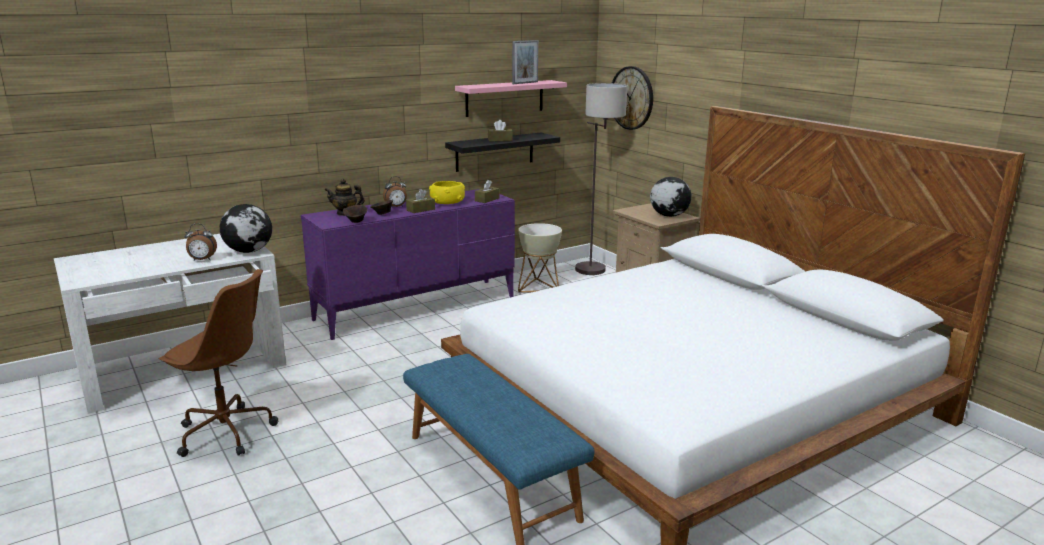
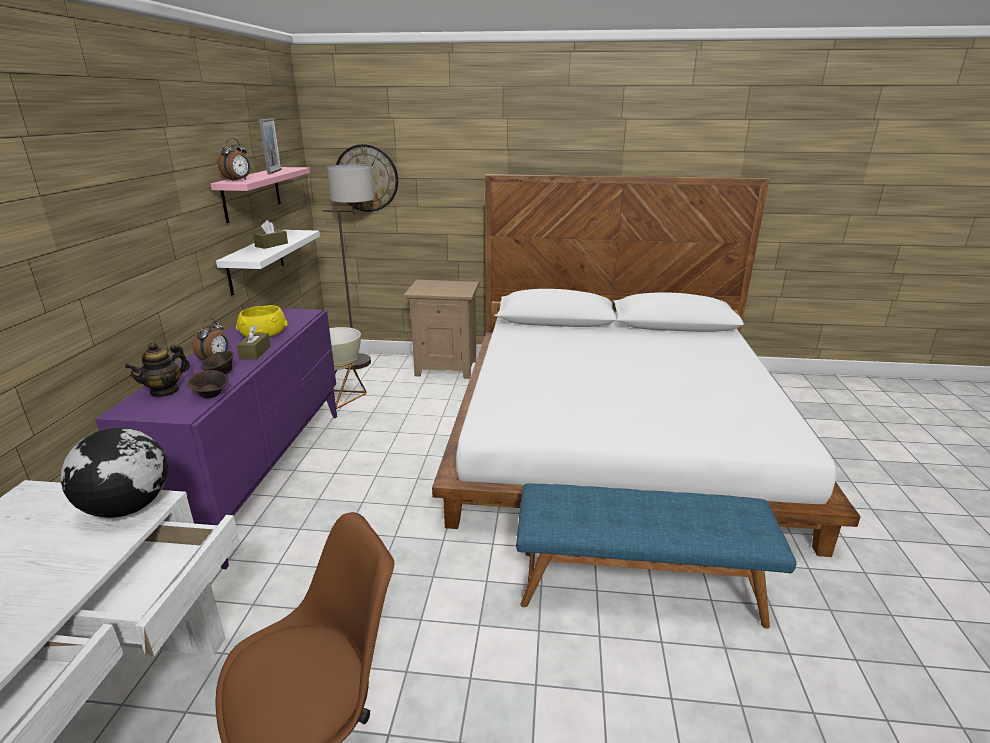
camera: 50 degrees left, 5 degrees up
(202, 260) = (72, 565): alarm clock -> alarm clock (238, 180)
(487, 199) = (298, 318): brown tissue box -> none
(495, 152) = (256, 261): black shelf -> white shelf
(668, 216) = (456, 286): globe -> none

